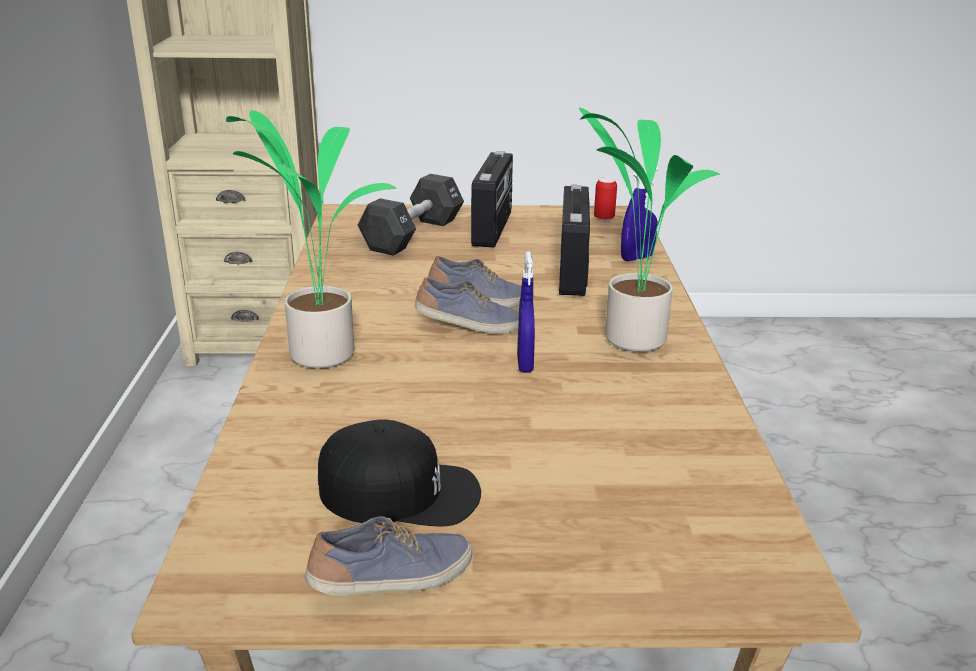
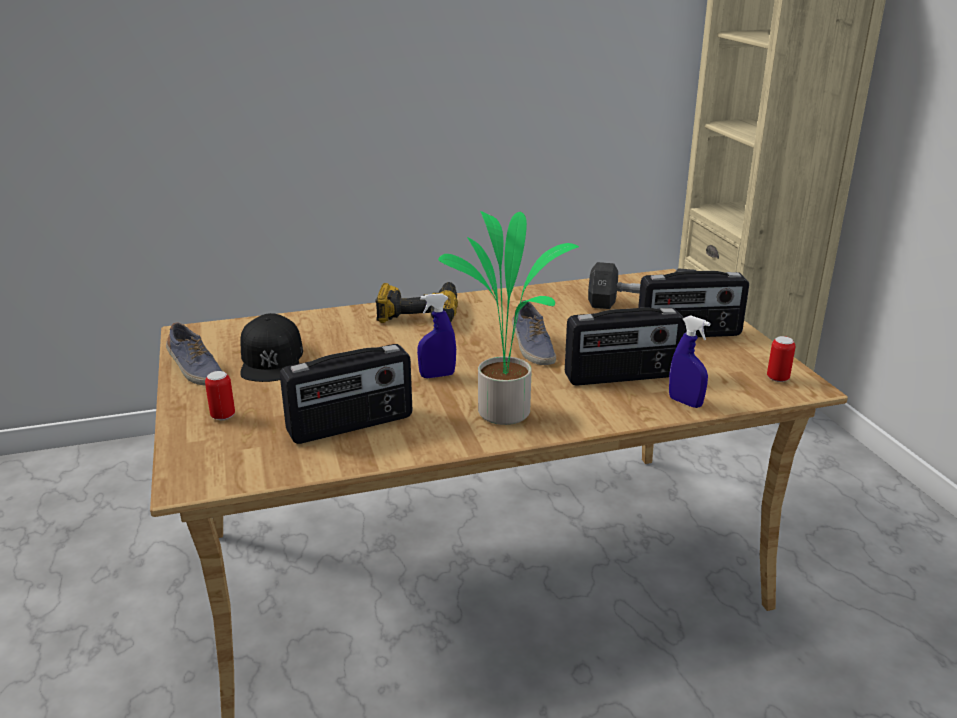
camera: 75 degrees right, 0 degrees up
(320, 353) = (419, 313): potted plant -> power drill
(470, 326) = (487, 350): shoe -> none
(584, 549) = (223, 416): none -> can
(642, 437) = (351, 425): none -> radio

